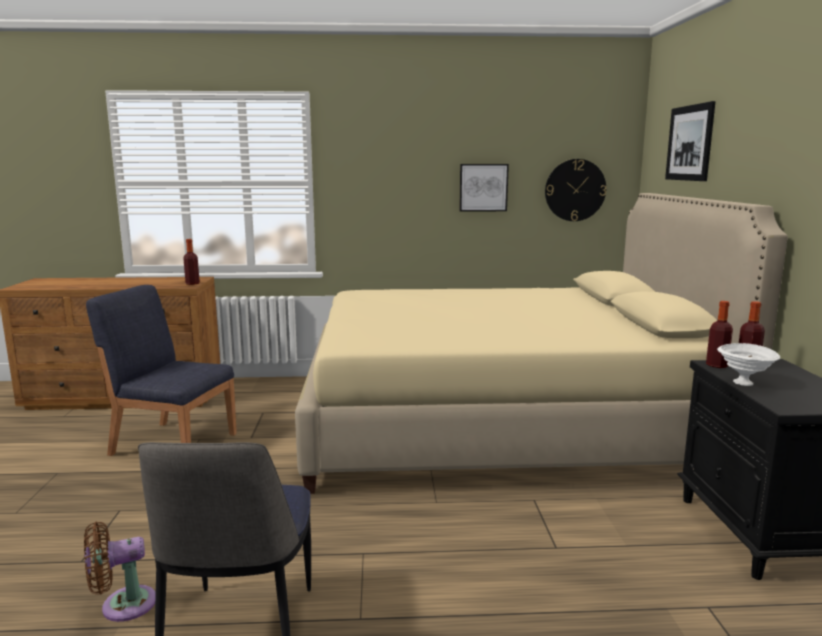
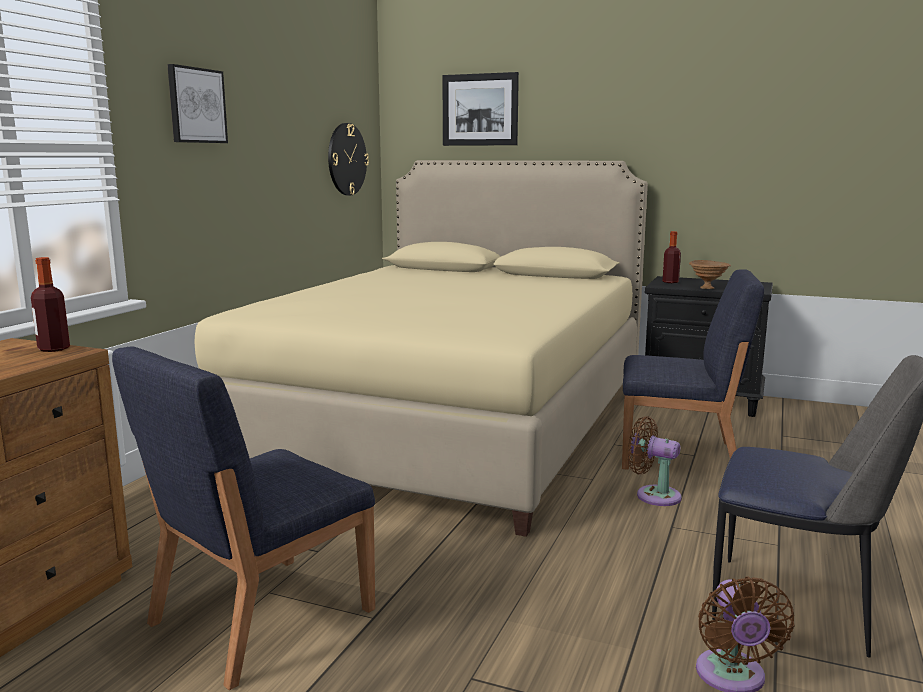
camera: 65 degrees left, 0 degrees up
(425, 536) = (653, 495): none -> brown fan
(483, 187) = (284, 156): picture -> picture (196, 105)
(544, 539) = (680, 456): none -> blue chair
(716, 365) = (663, 285): bottle -> none
(745, 383) = (708, 288): white bowl -> brown bowl

